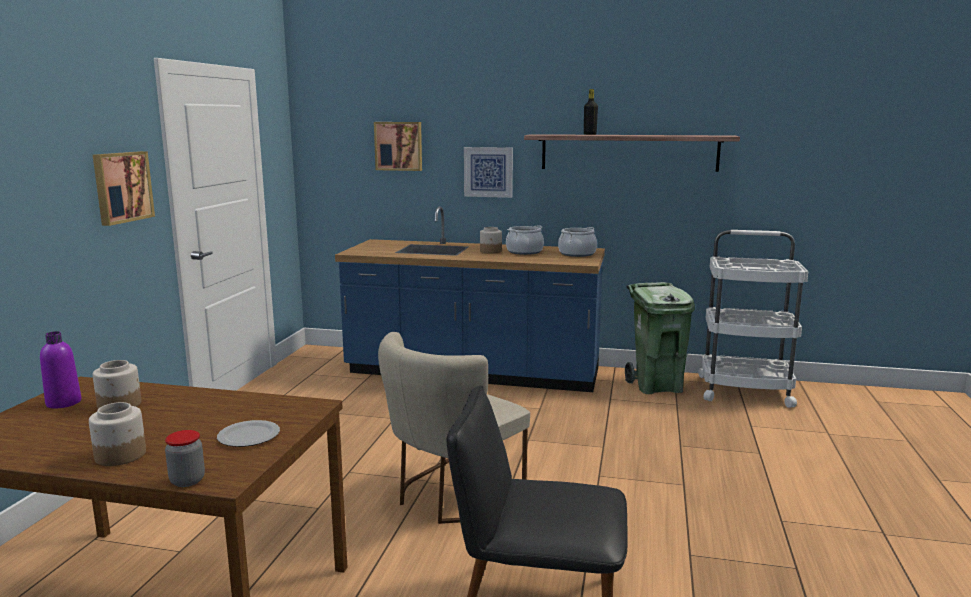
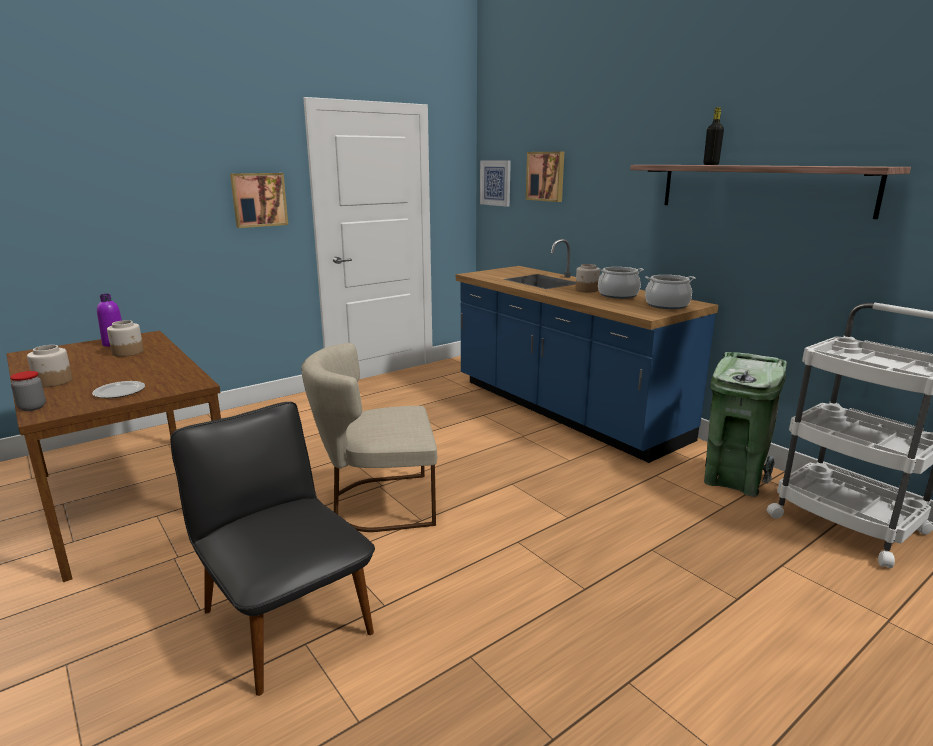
camera: 40 degrees right, 5 degrees up
(488, 172) = (615, 206): picture -> picture (495, 183)

